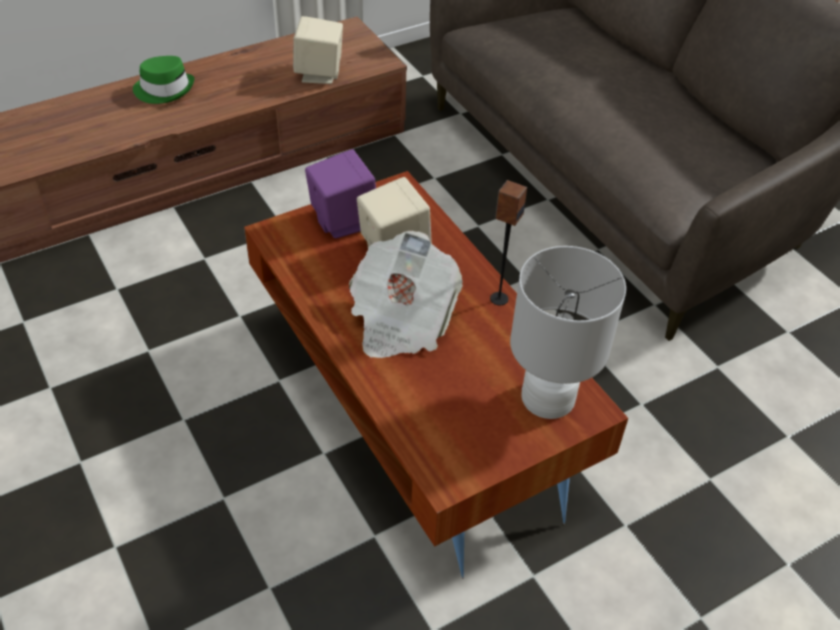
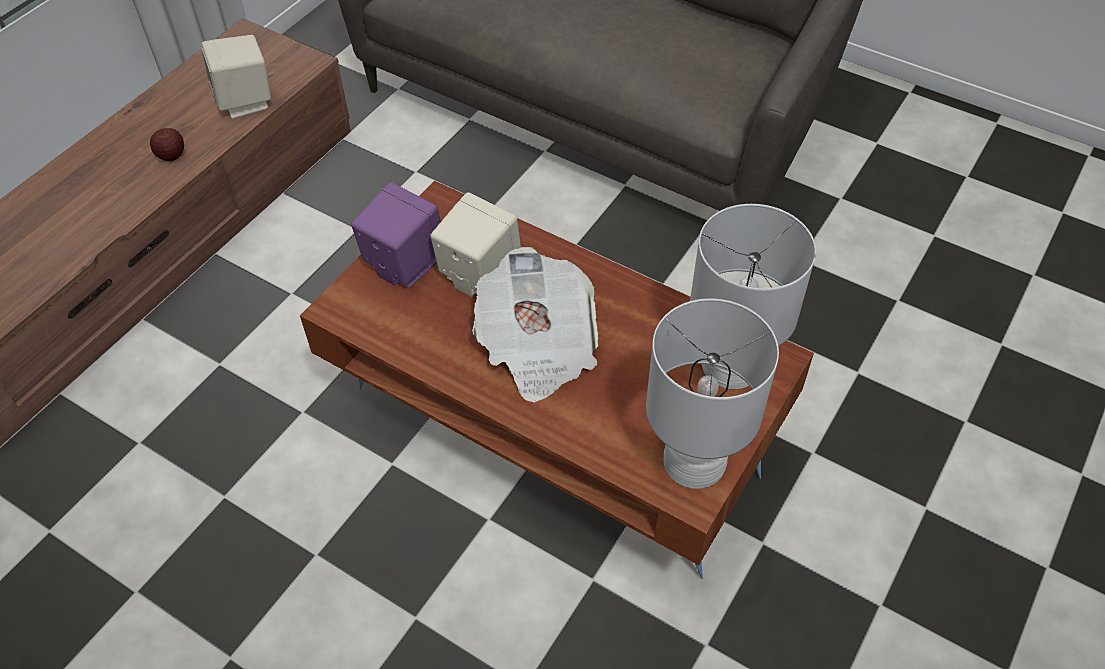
camera: 25 degrees left, 5 degrees up
(164, 89) = (72, 186): green hat -> none
(243, 93) = (172, 156): none -> apple
(464, 455) = (693, 462): none -> grey table lamp
(498, 298) = (618, 283): speaker -> none

